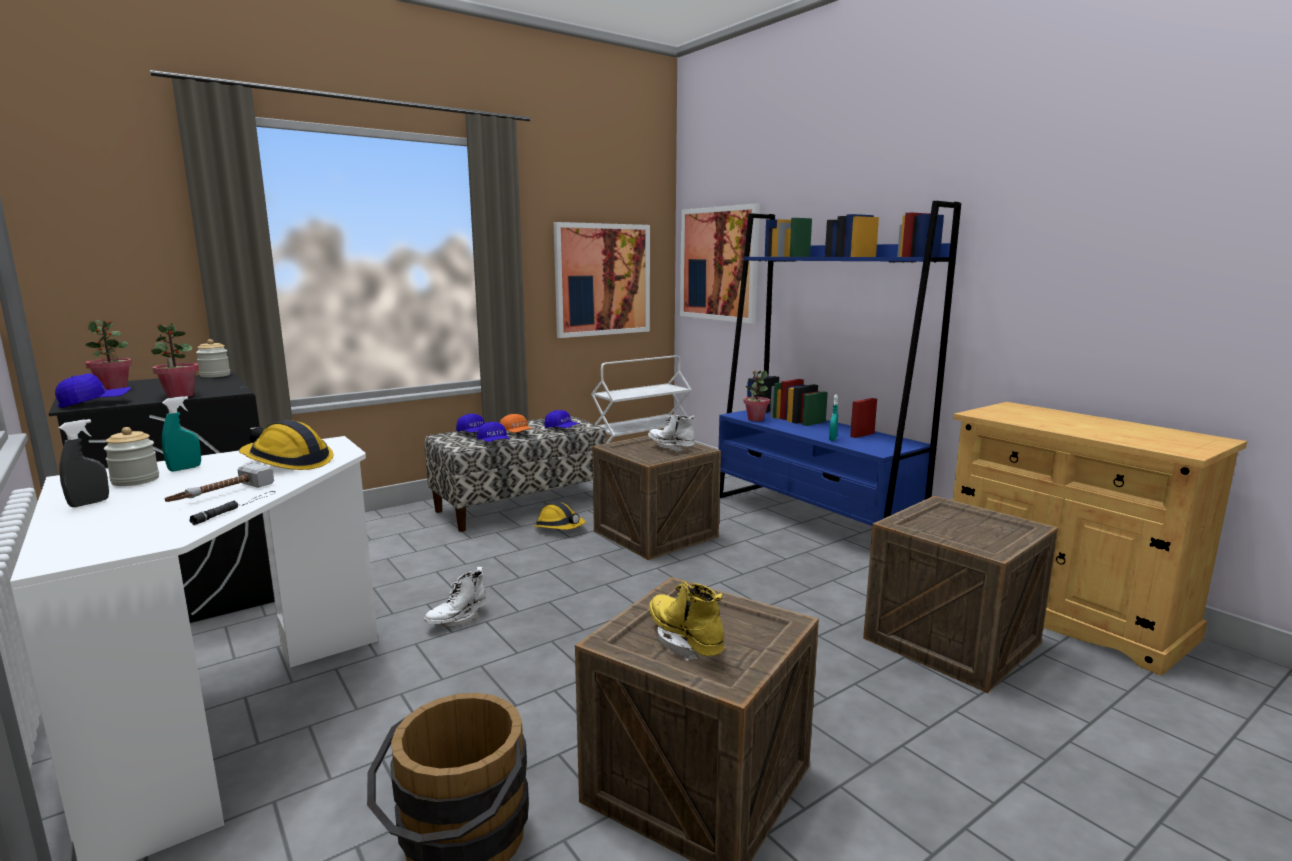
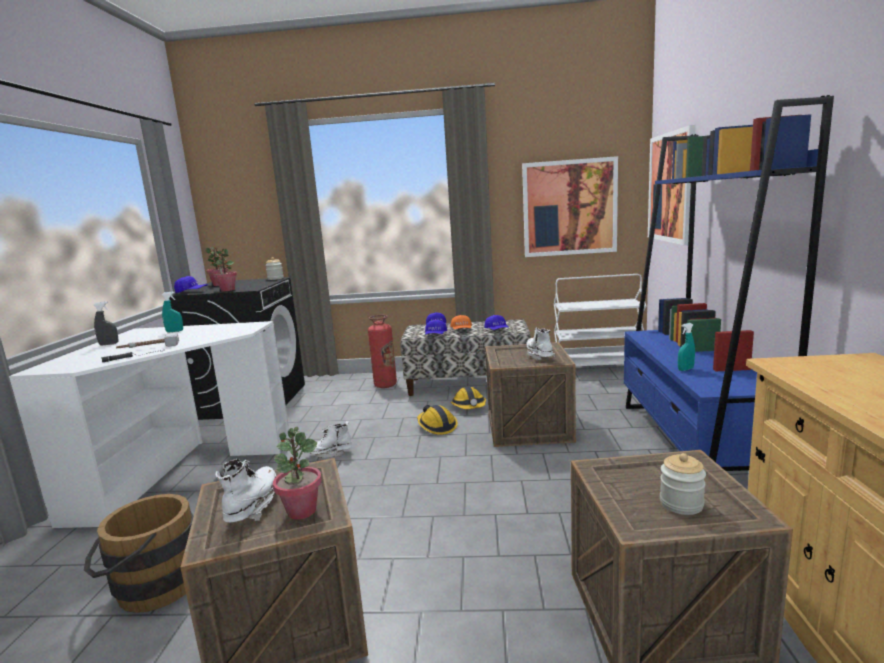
camera: 40 degrees right, 0 degrees up
(135, 480) = (147, 335): jar -> jar (681, 504)
(287, 462) = (211, 334): hard hat -> hard hat (436, 426)
(403, 525) = (385, 385): none -> fire extinguisher
(685, 642) = (253, 507): yellow boot -> white boot
(755, 419) = (648, 339): potted plant -> potted plant (301, 511)

